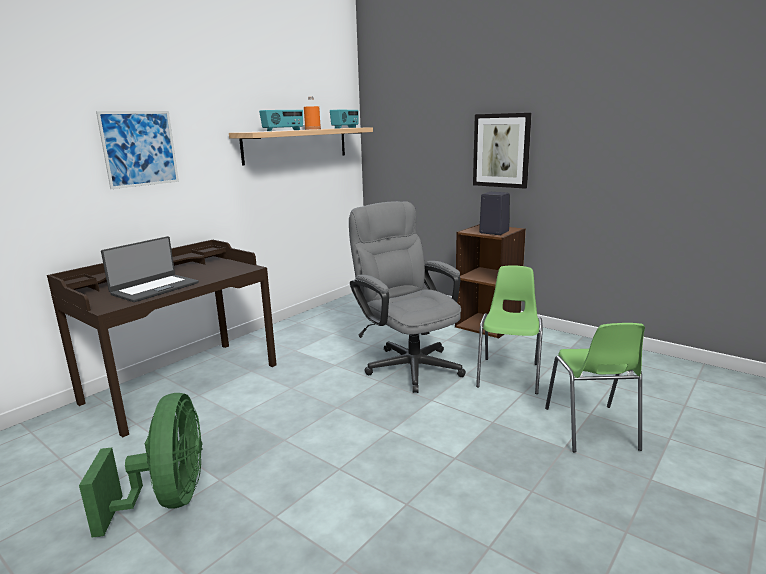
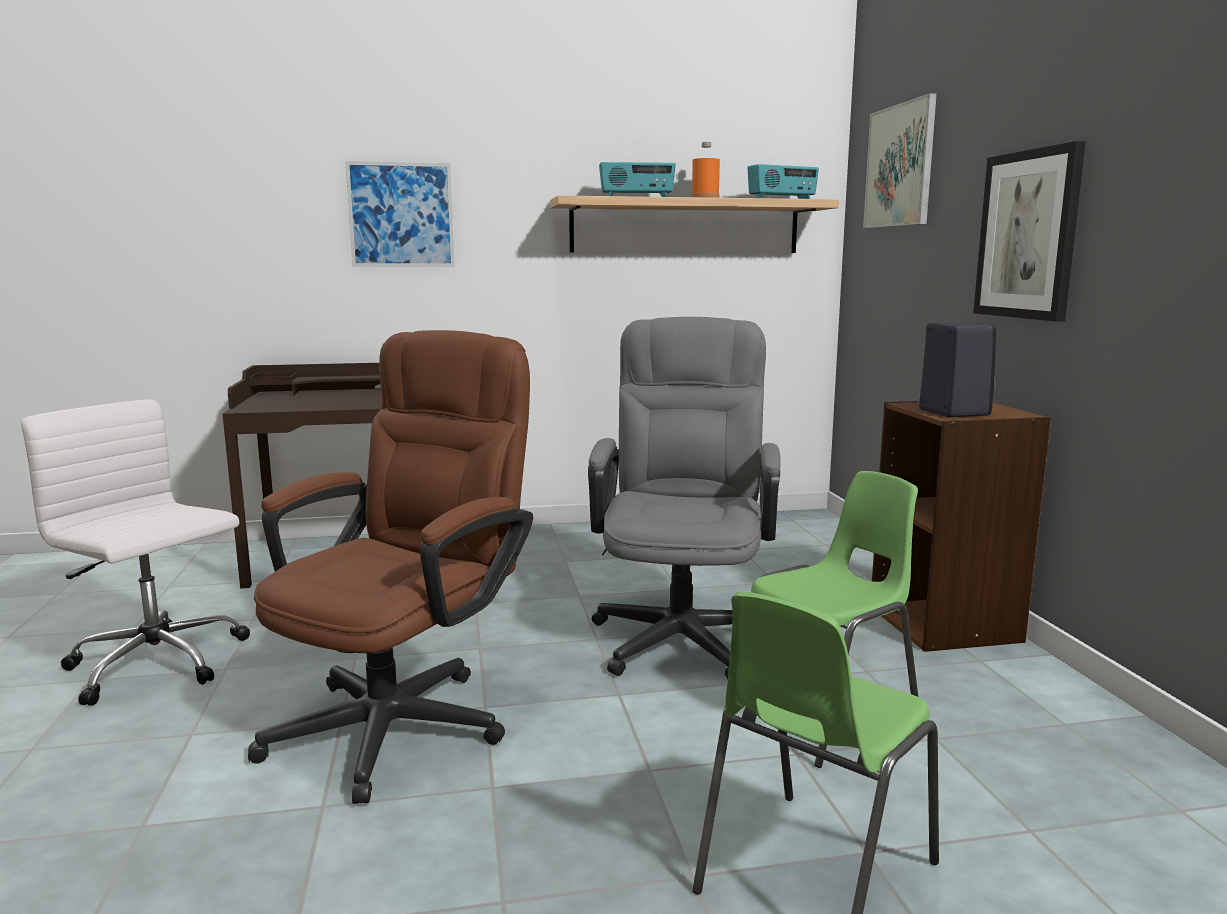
camera: 40 degrees right, 5 degrees down
(154, 288) = (337, 402): laptop -> none
(168, 499) = (158, 664): green fan -> white office chair
(366, 452) = (405, 718): none -> brown office chair
(406, 111) = (900, 166): none -> picture

